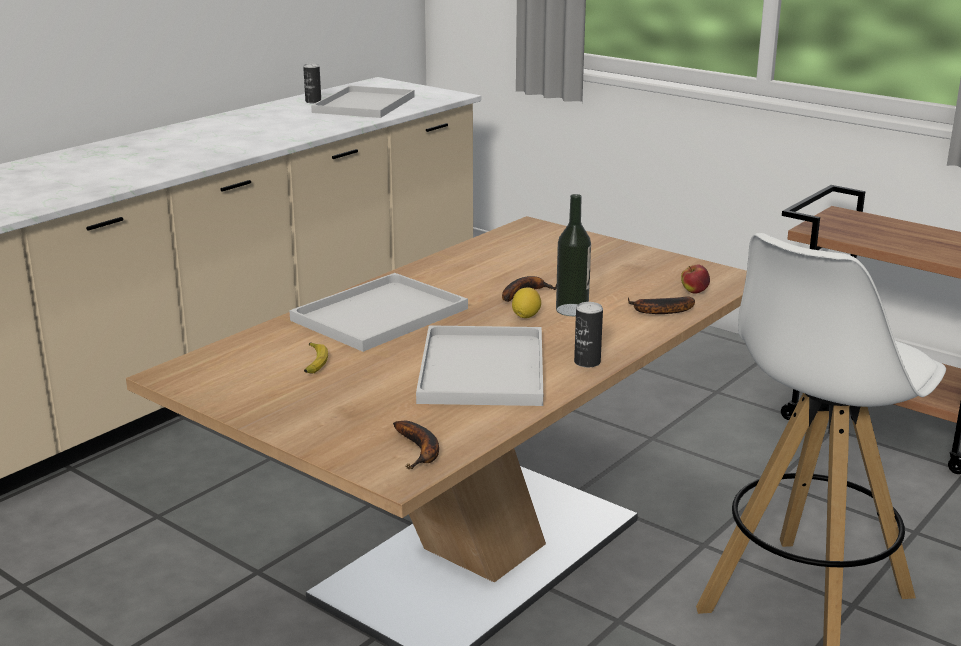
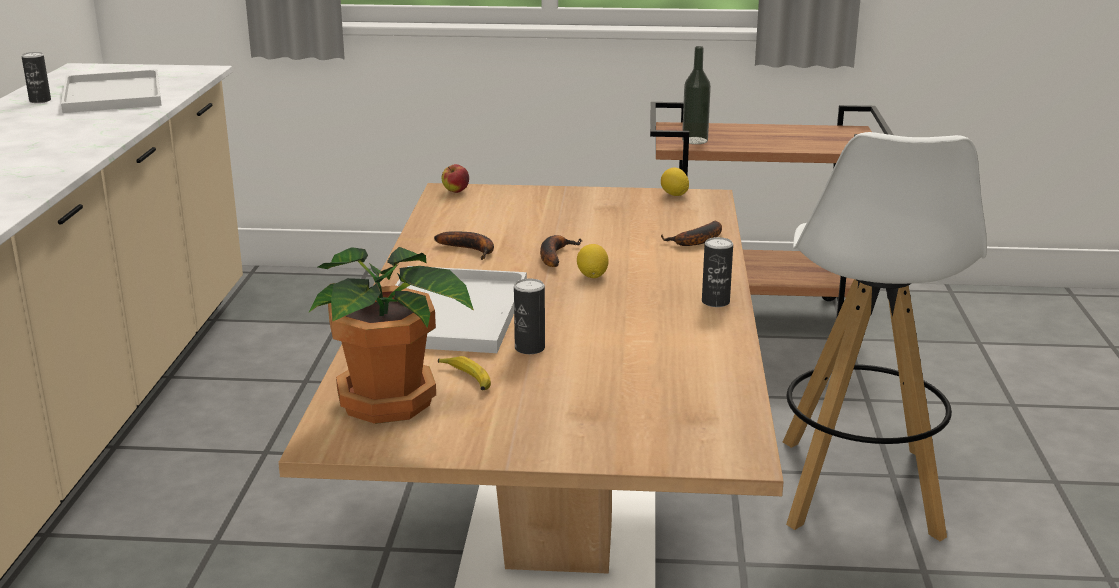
camera: 35 degrees left, 0 degrees up
(241, 363) = (389, 403): none -> potted plant
(390, 355) = (529, 348): none -> can
(420, 451) = (715, 427): banana -> banana (471, 250)
(480, 367) = (633, 334): white tray -> none
(572, 310) = (623, 259): bottle -> bottle (695, 140)
(694, 292) = (696, 217): apple -> apple (455, 191)
(709, 269) = (674, 195): none -> lemon

